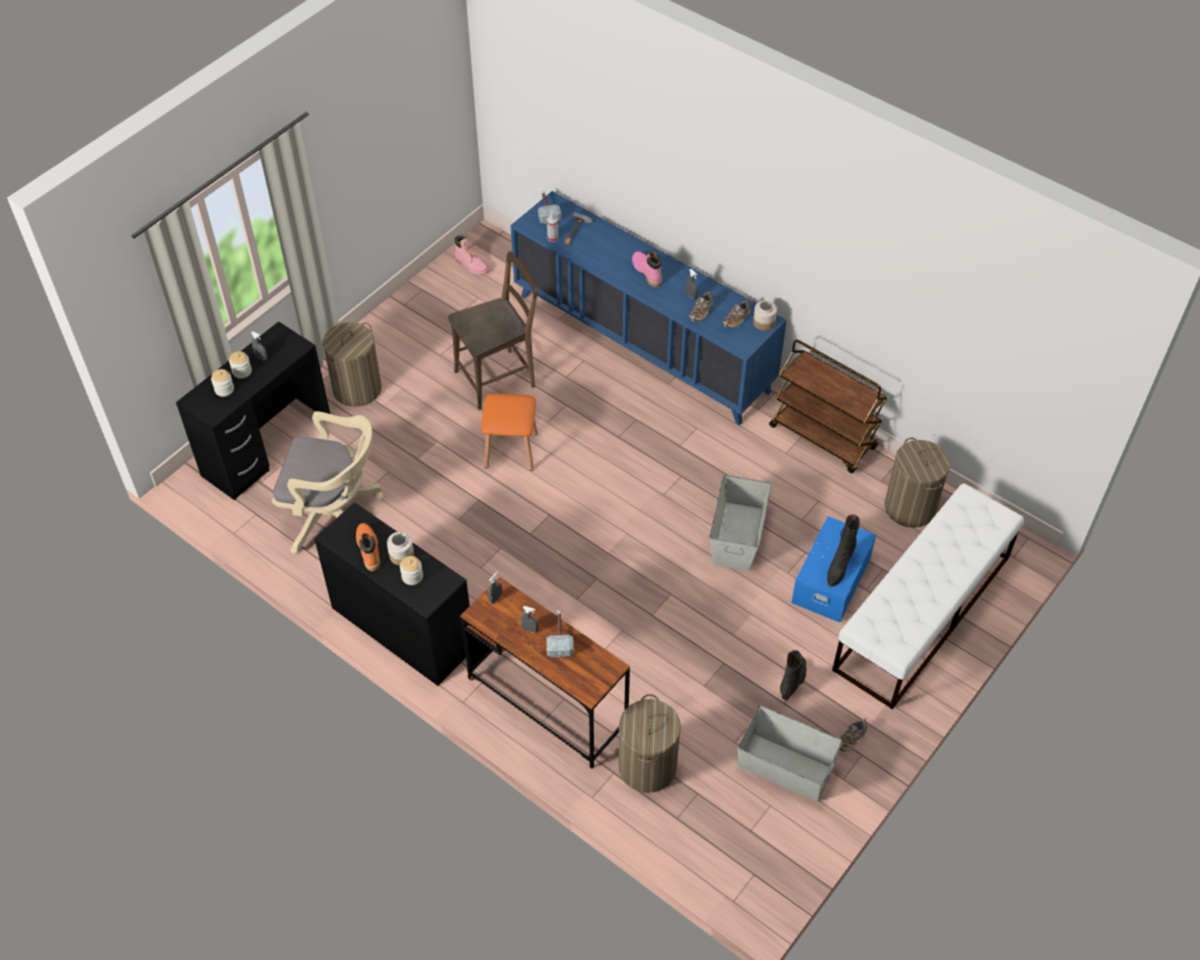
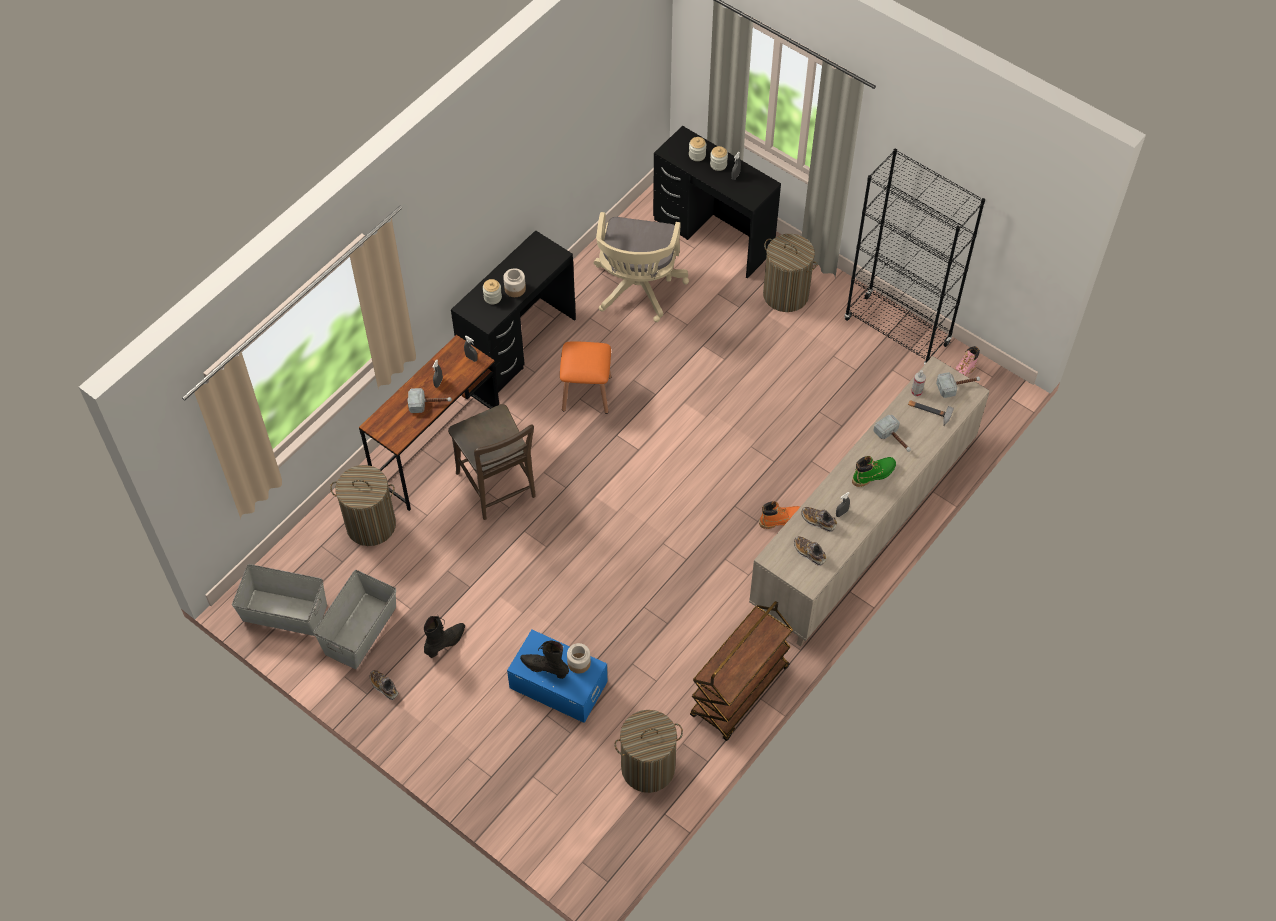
camera: 90 degrees right, 5 degrees up
(368, 549) = (522, 266): orange boot -> orange boot (781, 519)
(415, 306) = (897, 332): none -> black bookcase
(499, 377) = (806, 405): brown chair -> brown chair (498, 488)
(511, 450) = (715, 417): orange stool -> orange stool (586, 393)
(607, 256) = (894, 439): none -> hammer
(642, 342) = (863, 528): blue cabinet -> beige cabinet
(647, 272) = (873, 474): pink boot -> green boot
(737, 536) = (612, 604): grey storage box -> grey storage box (284, 612)
(763, 323) = (806, 578): jar -> jar (578, 663)
(793, 682) = (446, 643): black boot -> black boot turned 75 degrees counterclockwise
(922, 613) = (517, 764): white bench -> none

